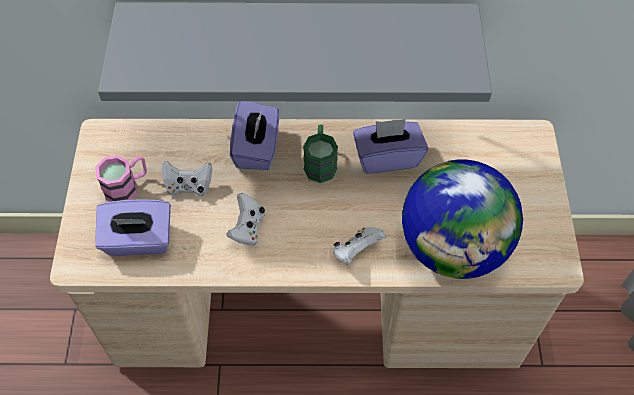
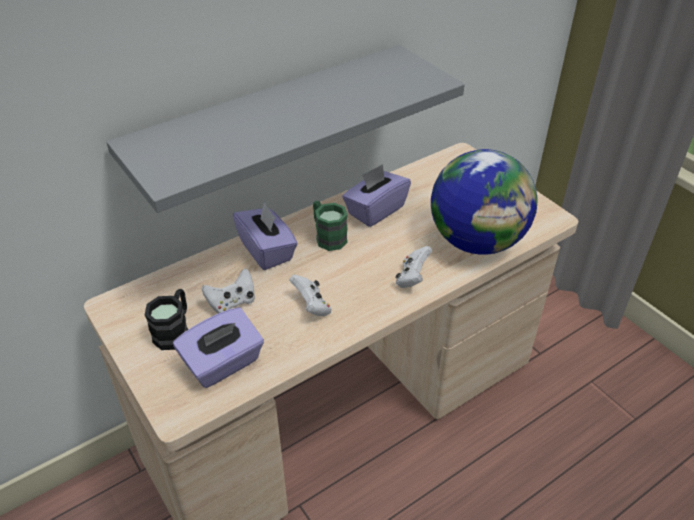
camera: 35 degrees left, 15 degrees down
(127, 187) = (174, 330): pink mug -> black mug

